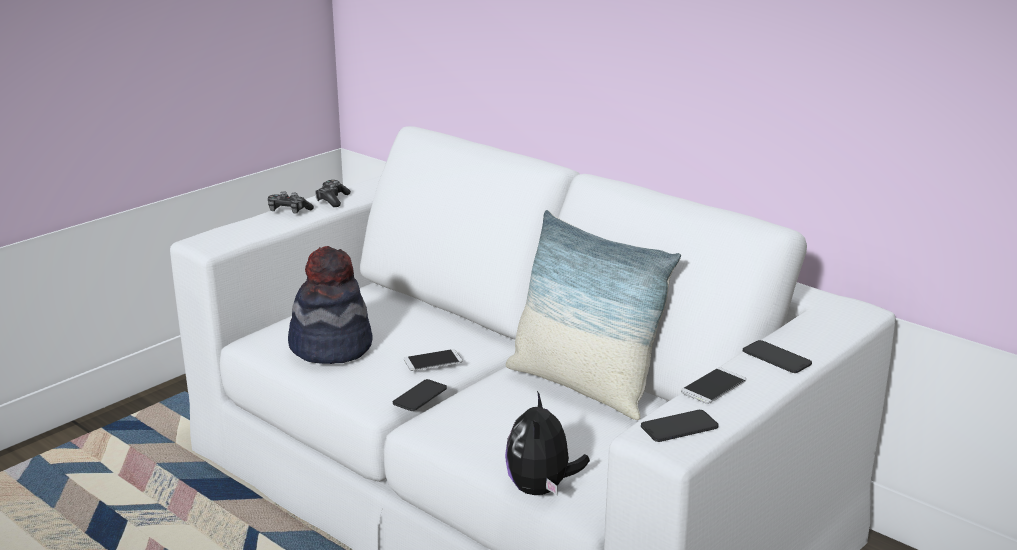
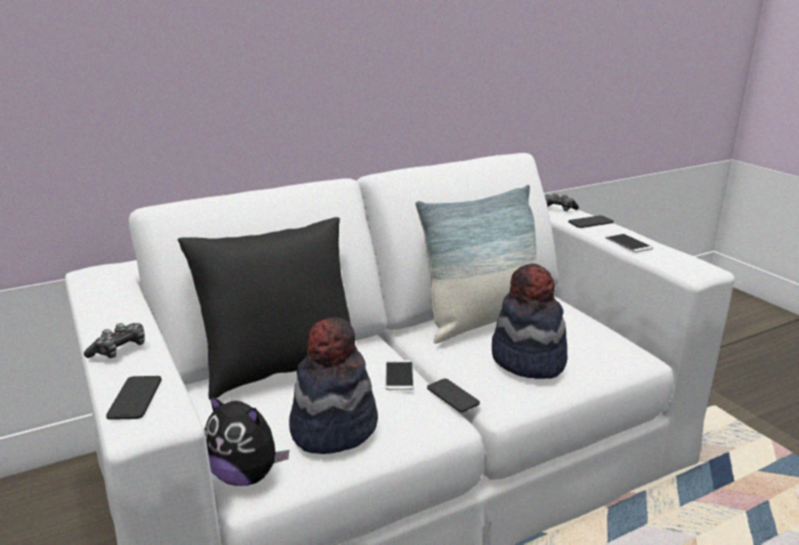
camera: 70 degrees left, 0 degrees up
(332, 200) = (120, 320): game controller -> game controller (557, 209)
(409, 307) = (280, 369): none -> black pillow
(505, 422) = (527, 360): none -> hat
(541, 489) = (616, 369): plush toy -> plush toy (246, 475)
(679, 427) = (683, 261): phone -> phone (135, 398)

